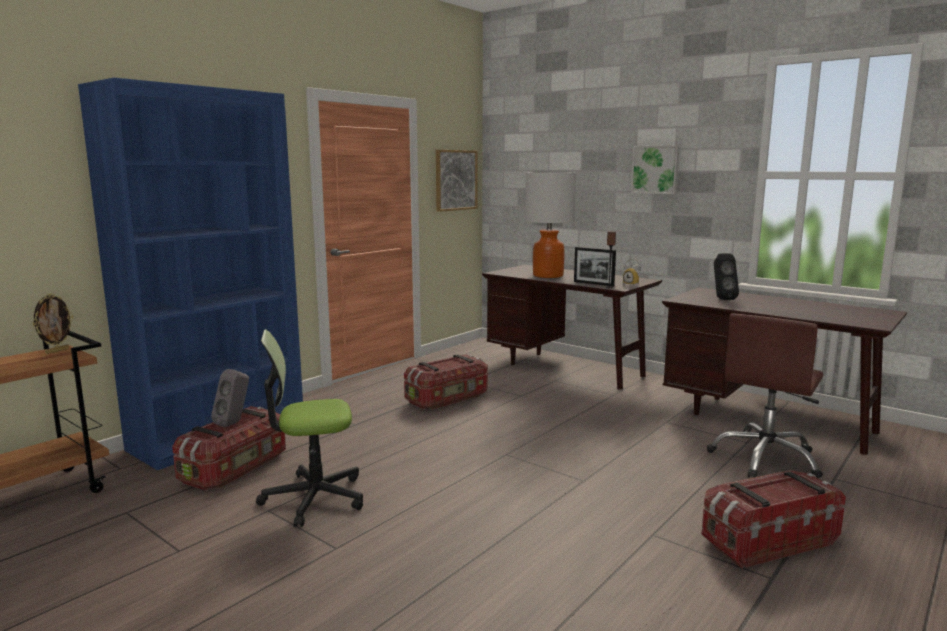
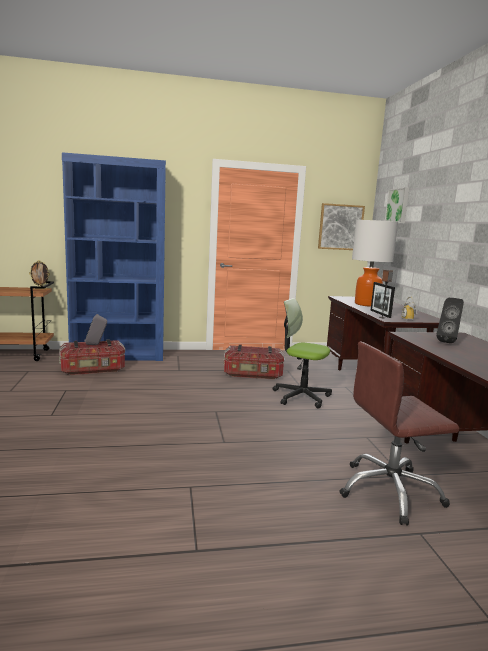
camera: 40 degrees right, 0 degrees up
(314, 498) = (91, 393): office chair -> office chair (301, 396)
(655, 169) = (463, 221): picture -> picture (398, 206)
(767, 541) = (249, 532): storage box -> none

